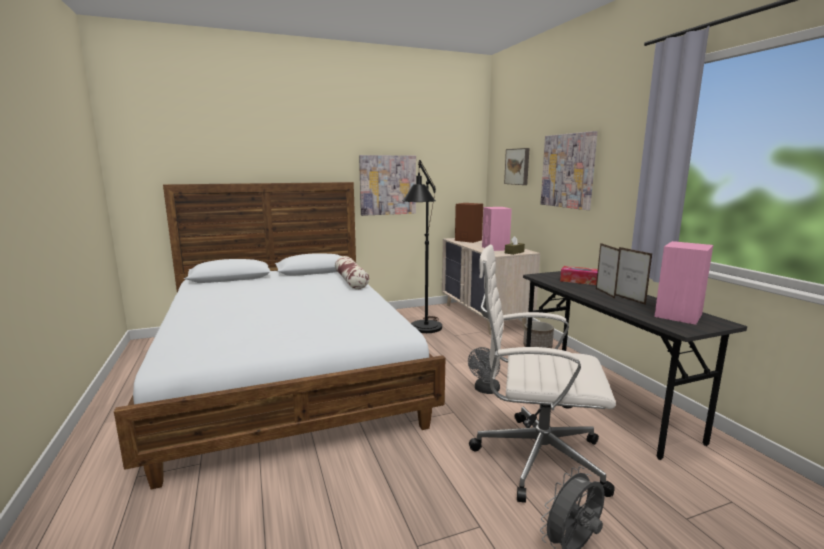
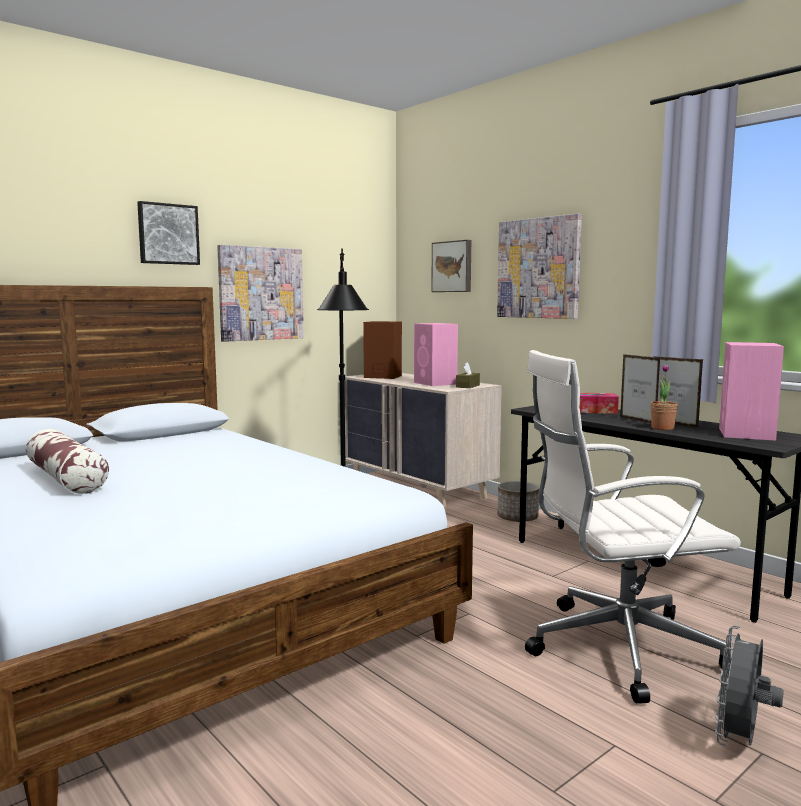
camera: 20 degrees left, 5 degrees down
(327, 149) = (168, 234): none -> picture
(351, 281) = (242, 440): pillow -> pillow (66, 478)
(485, 390) = (491, 579): grey fan -> none
(614, 303) = (662, 428): none -> potted plant

